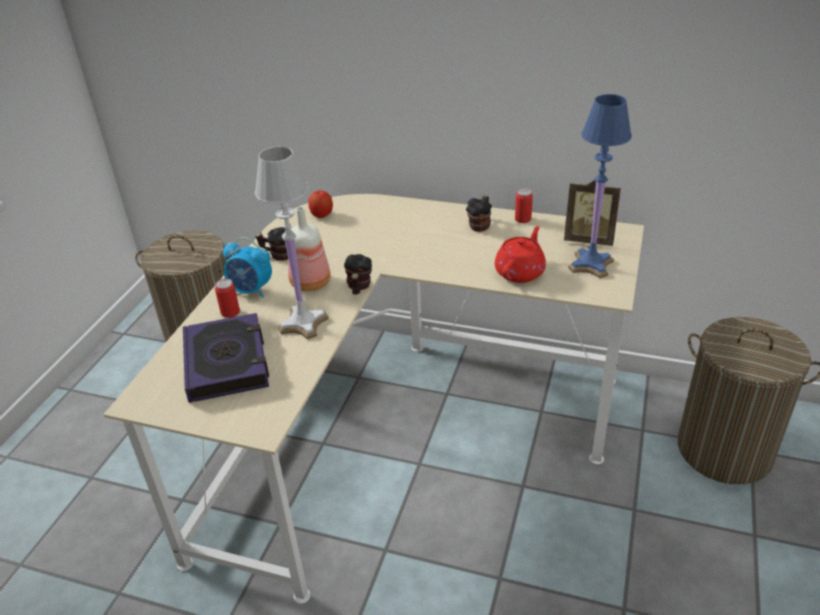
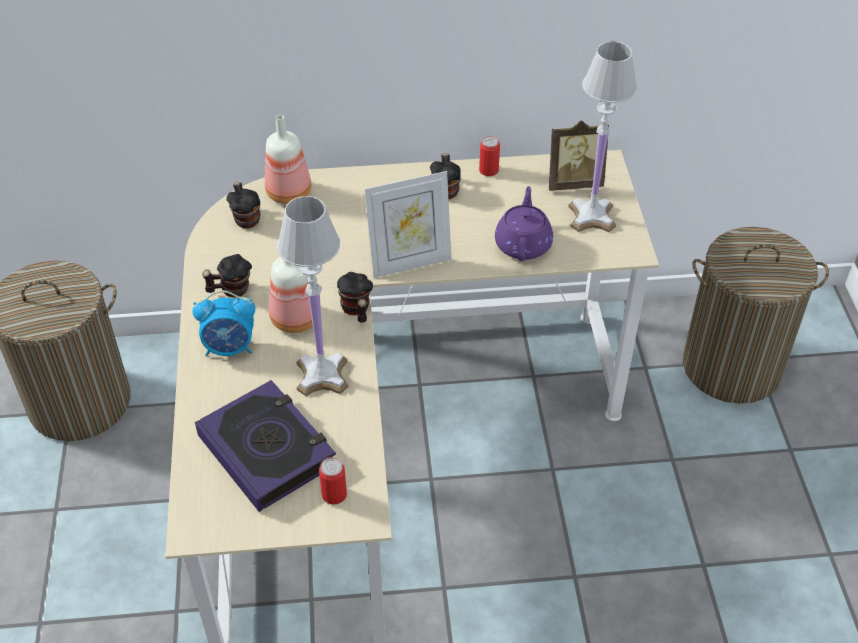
camera: 25 degrees left, 10 degrees up
(230, 312) = (225, 384): can -> can (334, 494)
(321, 215) = (246, 218): apple -> mug
(363, 206) = (290, 192): none -> bottle
(421, 265) = (410, 262): none -> picture frame
(520, 272) = (523, 244): red teapot -> purple teapot
(591, 265) = (592, 216): blue table lamp -> white table lamp

